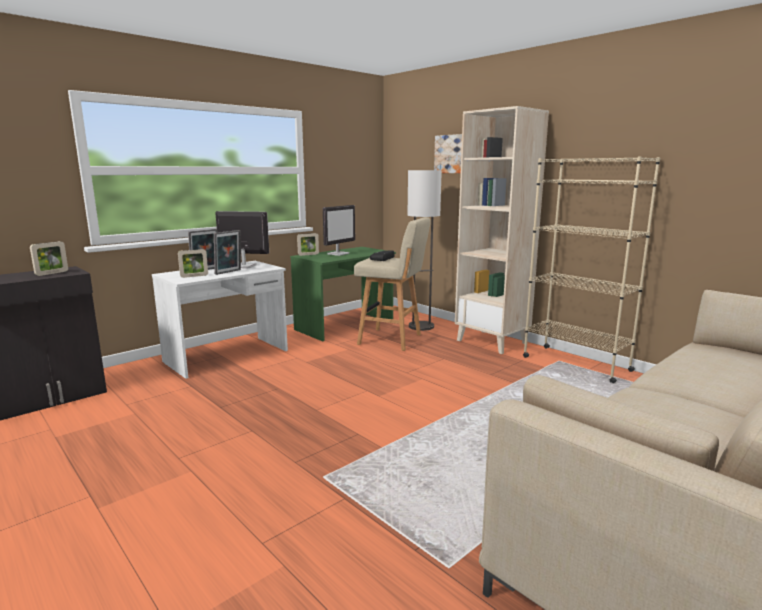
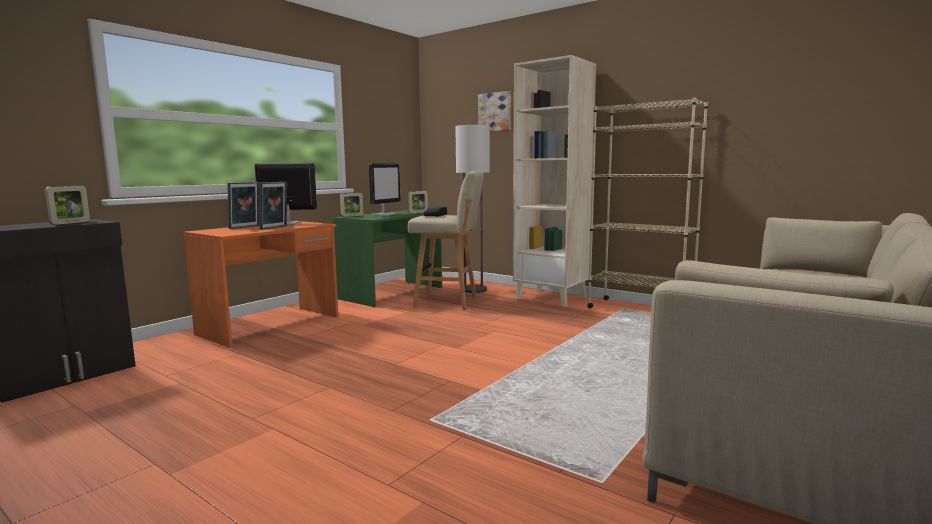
camera: 10 degrees left, 5 degrees down
(194, 276) = (237, 231): picture frame -> picture frame (418, 212)
(228, 356) = (271, 325): white desk -> orange desk

